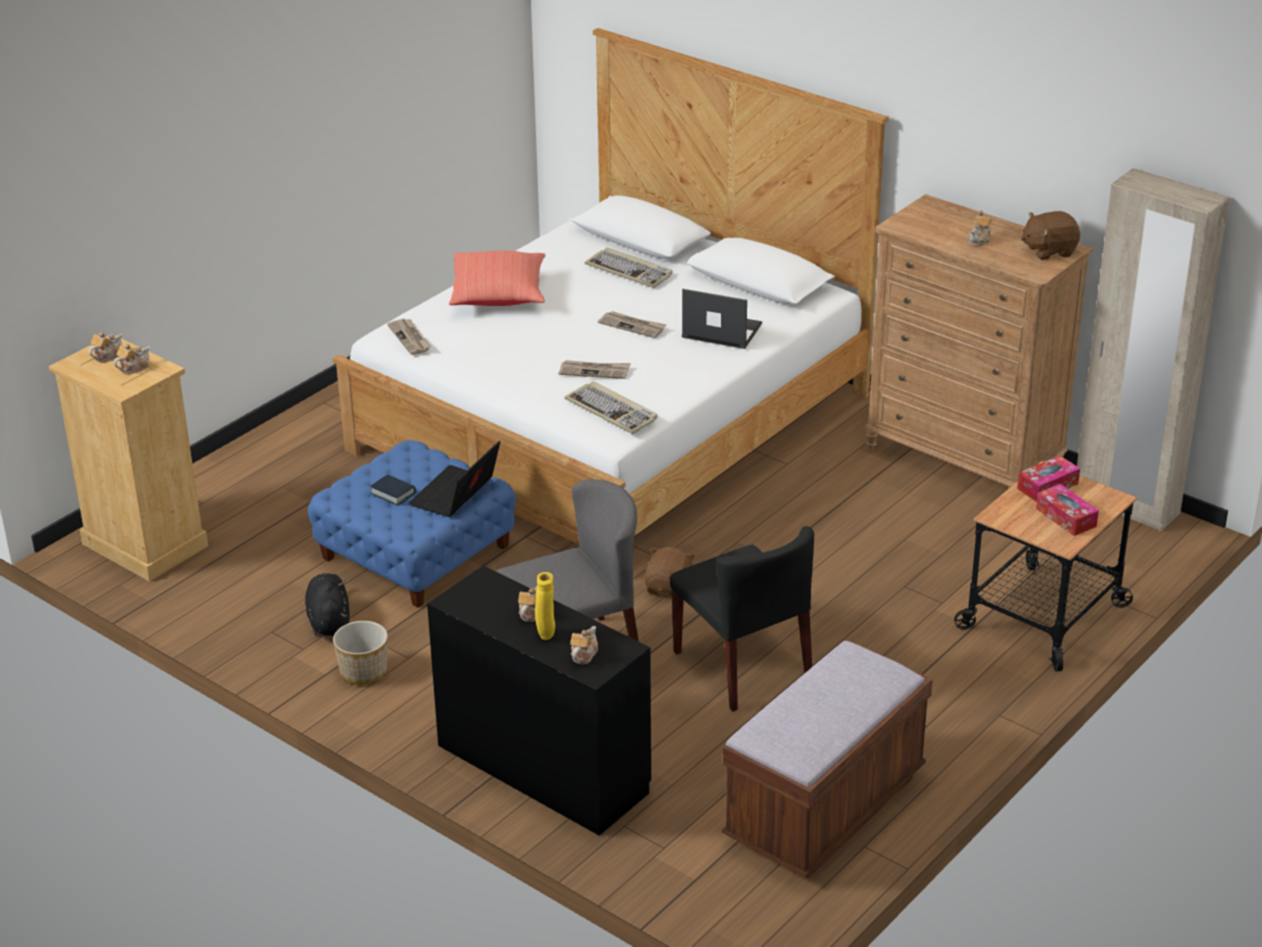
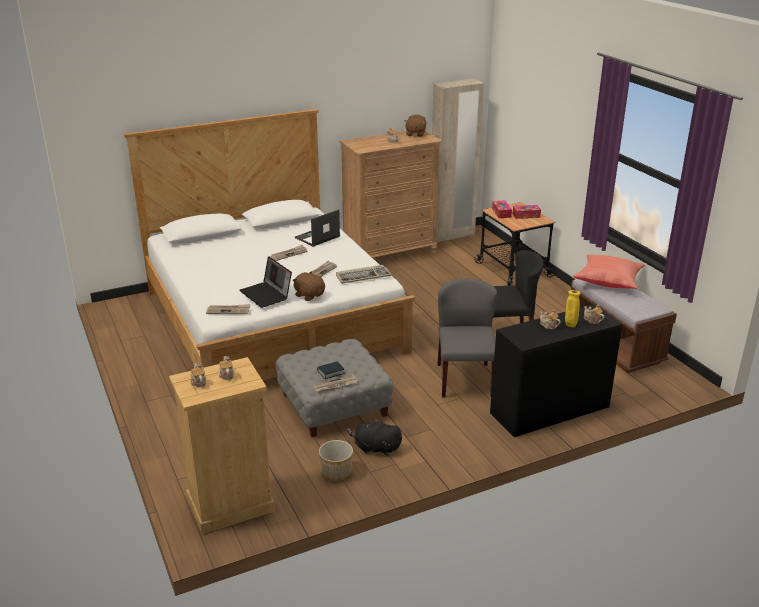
camera: 65 degrees left, 5 degrees down
(361, 507) = (335, 385): none -> newspaper
(363, 672) = (433, 447): planter -> planter (336, 473)
(416, 552) = (334, 404): blue ottoman -> grey ottoman
(456, 495) = (351, 354): laptop -> laptop (267, 295)
(499, 297) = (214, 279): red pillow -> red pillow (608, 282)
(630, 271) = (232, 244): keyboard -> none
(669, 587) = (428, 341): brown plush toy -> brown plush toy (309, 295)

